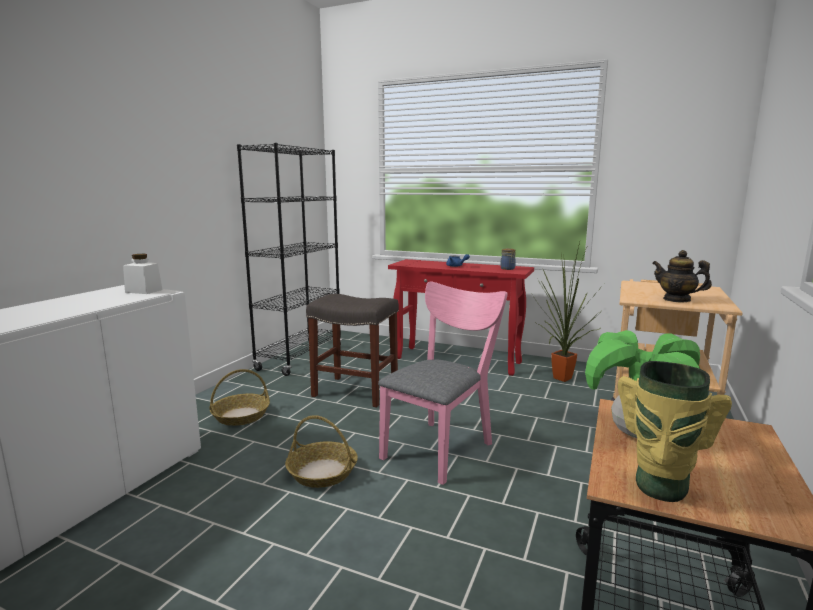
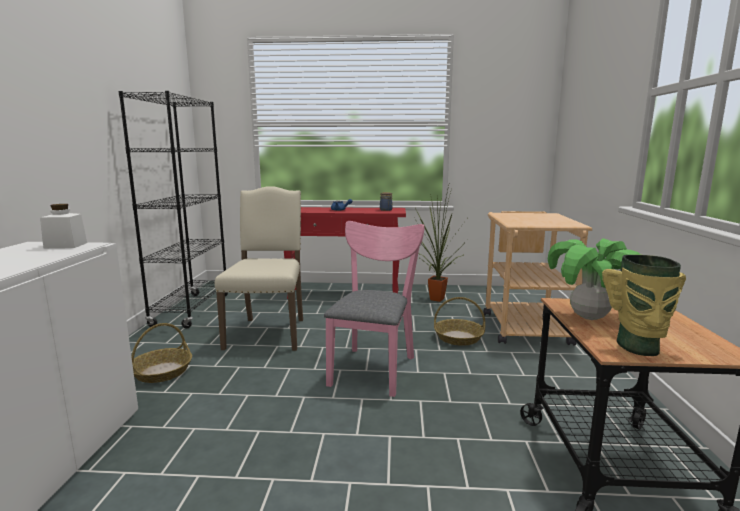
camera: 20 degrees left, 0 degrees up
(321, 472) = (280, 407): basket -> basket (458, 338)
(356, 391) = (268, 332): grey stool -> beige chair
(677, 299) = (543, 223): teapot -> none

